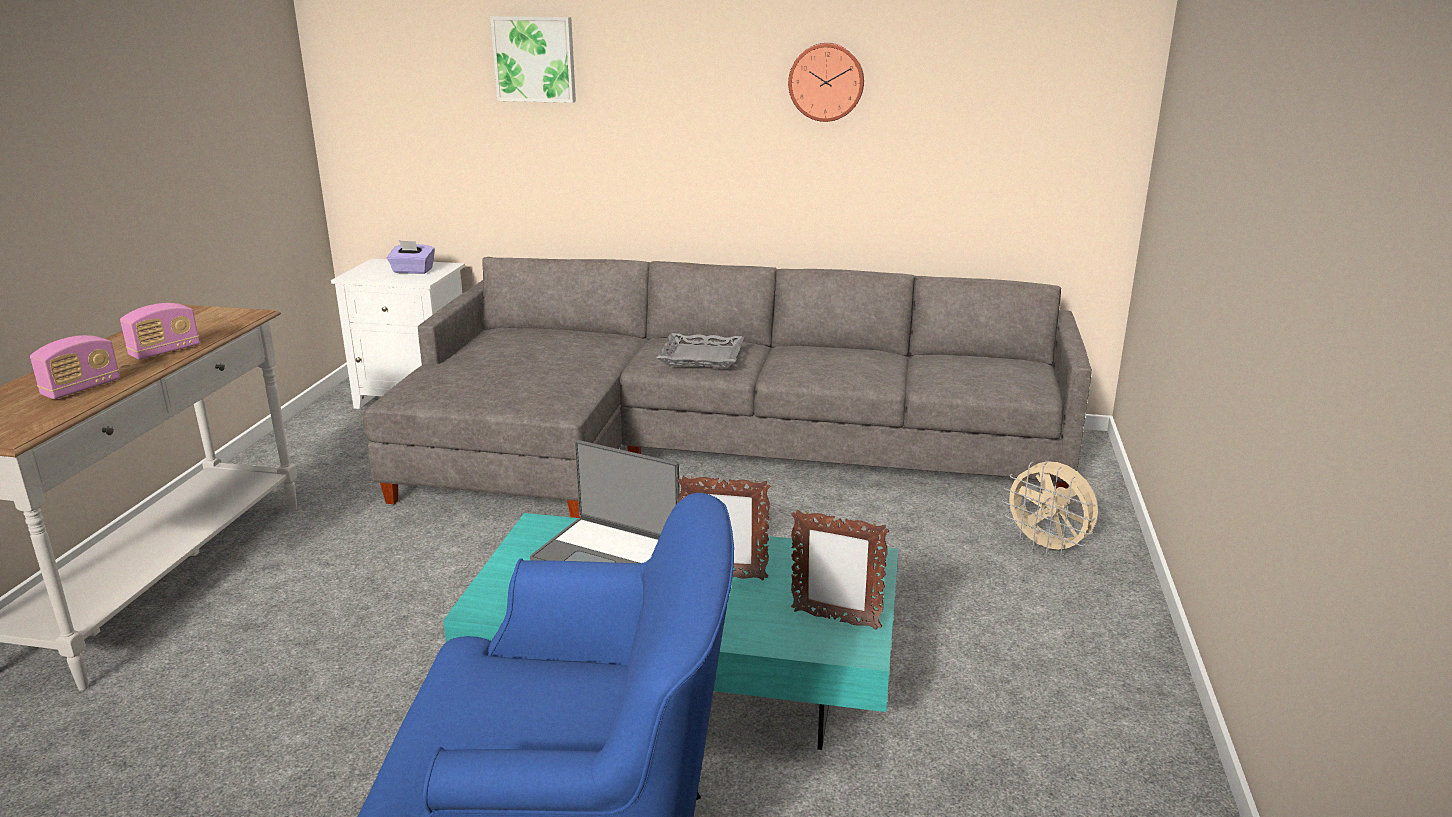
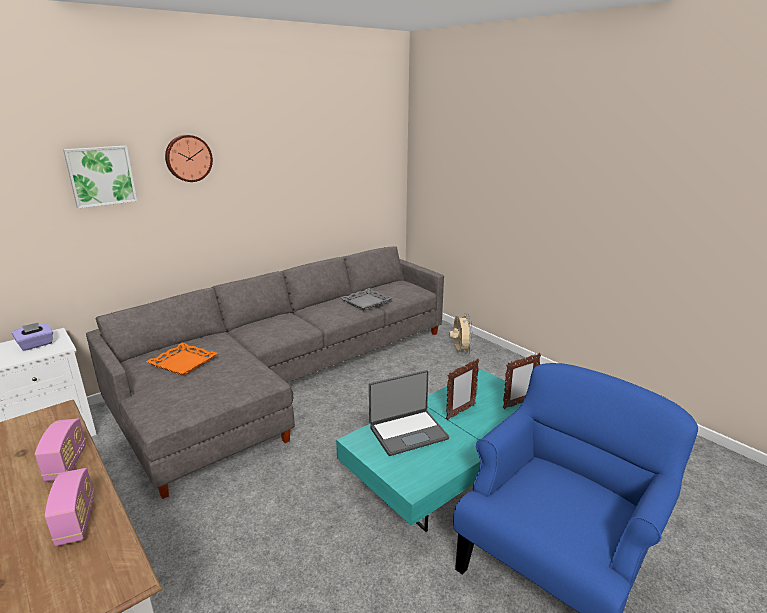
camera: 50 degrees left, 0 degrees up
(524, 349) = (183, 363): none -> orange tray
(701, 357) = (283, 328): grey tray -> grey tray (366, 302)
(826, 82) = (281, 168): wall clock -> wall clock (188, 158)
(1047, 547) = (460, 352): beige fan -> beige fan turned 90 degrees counterclockwise

